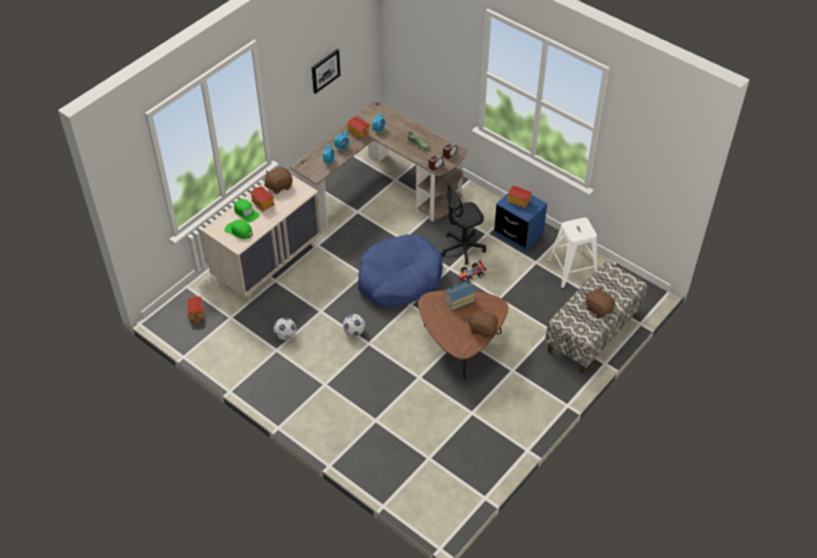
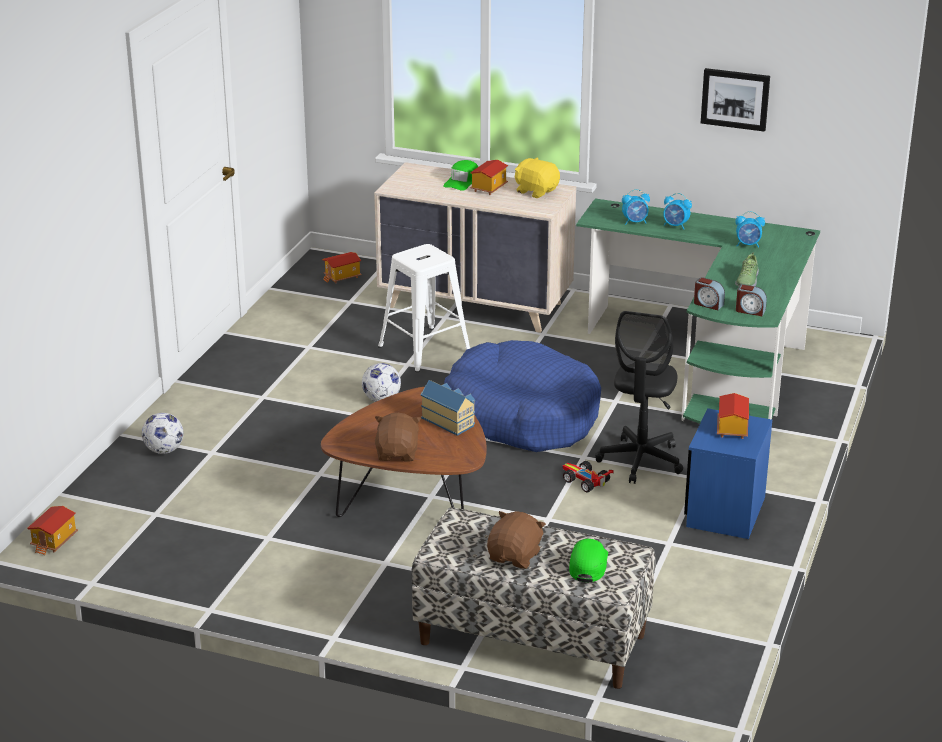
camera: 70 degrees right, 20 degrees down
(239, 231) = (421, 184): green cap -> green cap (588, 564)
(279, 186) = (536, 191): brown plush toy -> yellow plush toy
(285, 336) = (340, 347): football -> football (164, 450)
(359, 133) = (724, 231): toy house -> toy house (55, 541)
(382, 191) = (712, 362): brown desk -> green desk
(462, 248) = (640, 461): black office chair -> black office chair turned 120 degrees counterclockwise
(573, 270) = (682, 589): white stool -> white stool (424, 350)

